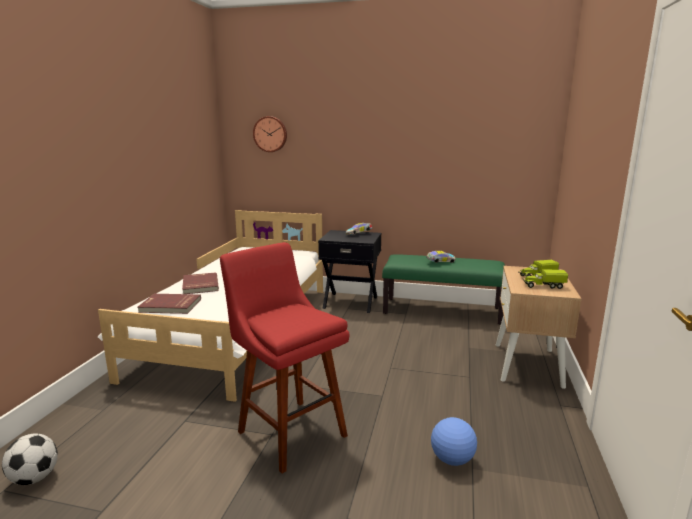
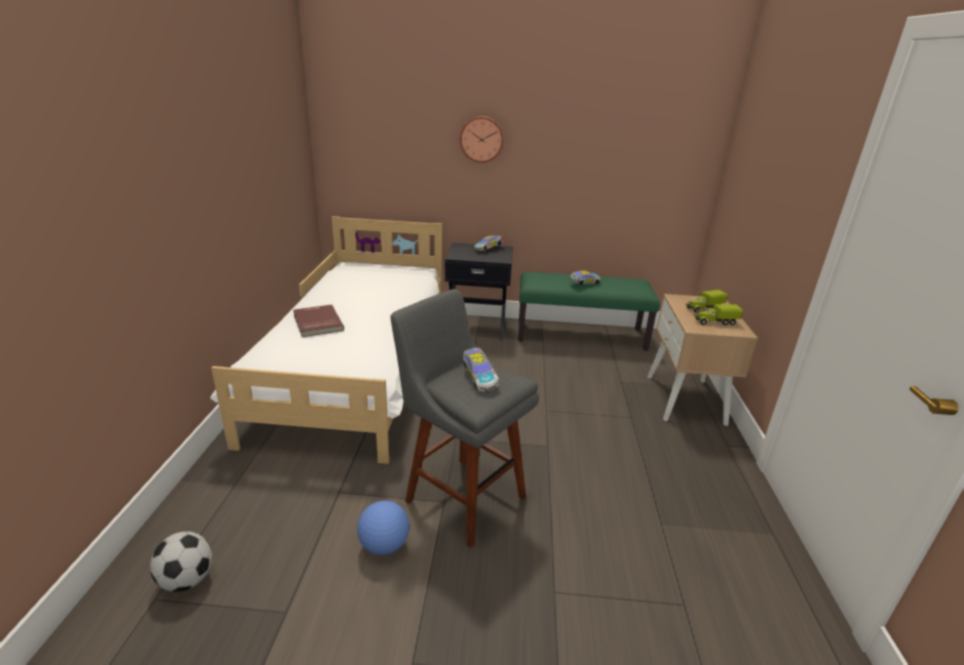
camera: 10 degrees left, 10 degrees up
(170, 306) = (294, 355): red book -> none
(270, 134) = (377, 122): wall clock -> wall clock (482, 139)
(289, 431) = (461, 496): red stool -> grey stool
(294, 314) = (479, 377): none -> toy car
(452, 460) = (640, 516): football -> football (384, 546)

